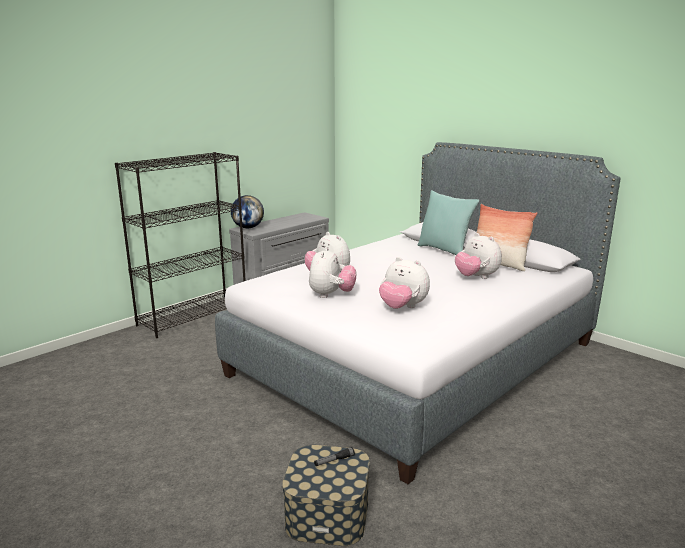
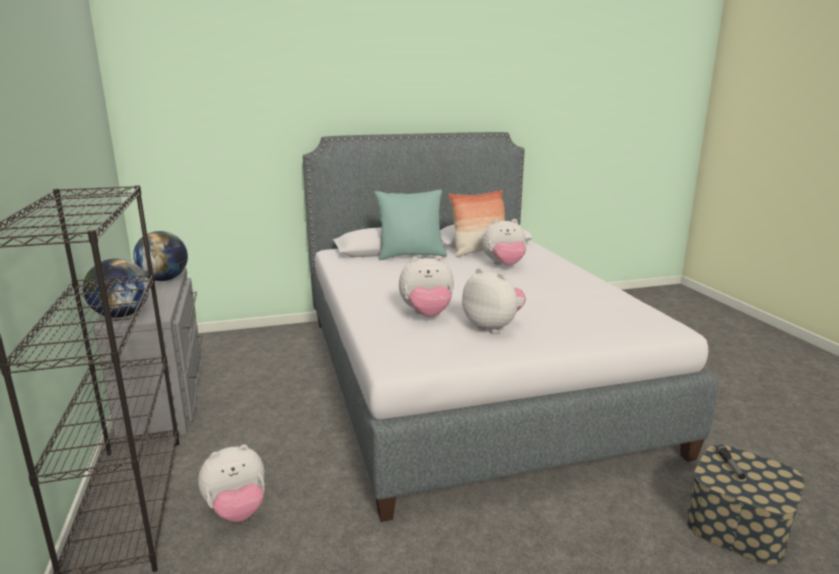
camera: 60 degrees left, 0 degrees up
(304, 219) = (164, 279): none -> globe
(402, 308) = (560, 307): plush toy -> plush toy (237, 511)

